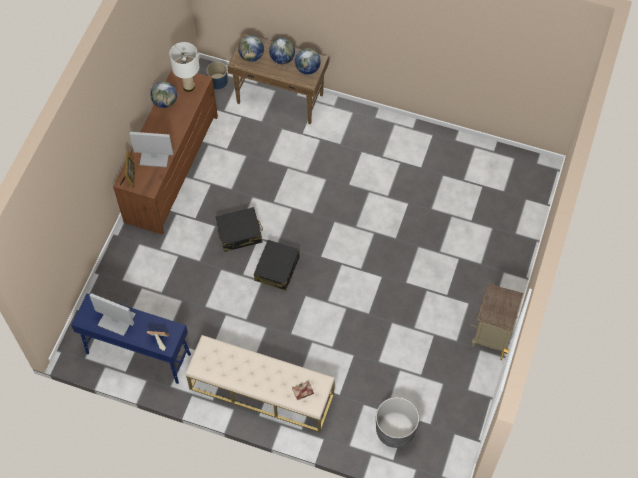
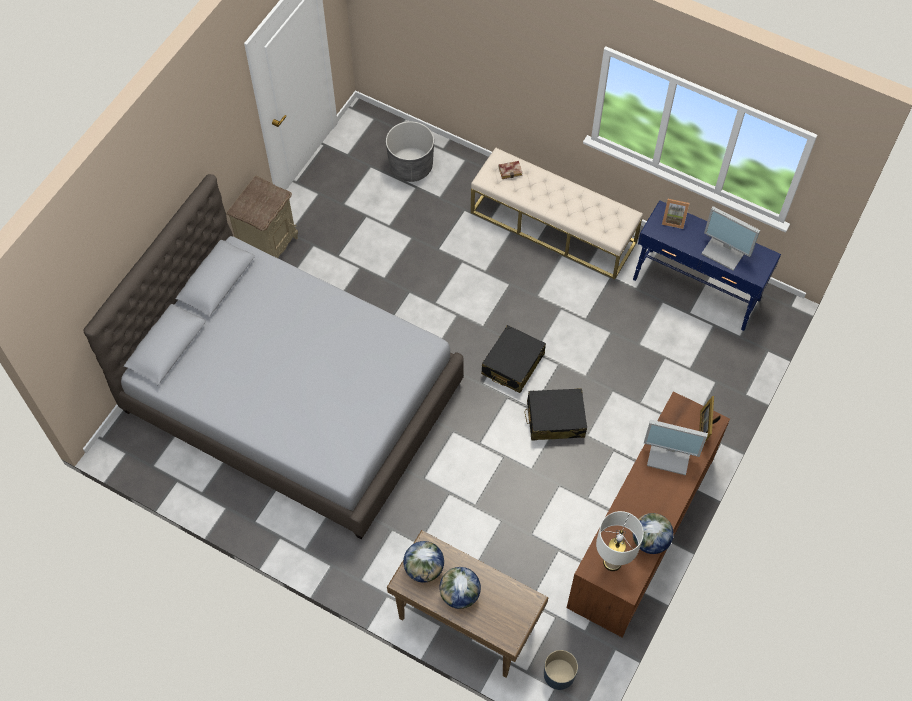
camera: 170 degrees left, 0 degrees up
(251, 56) = (507, 607): globe -> none
(434, 219) = (293, 396): none -> grey bed

